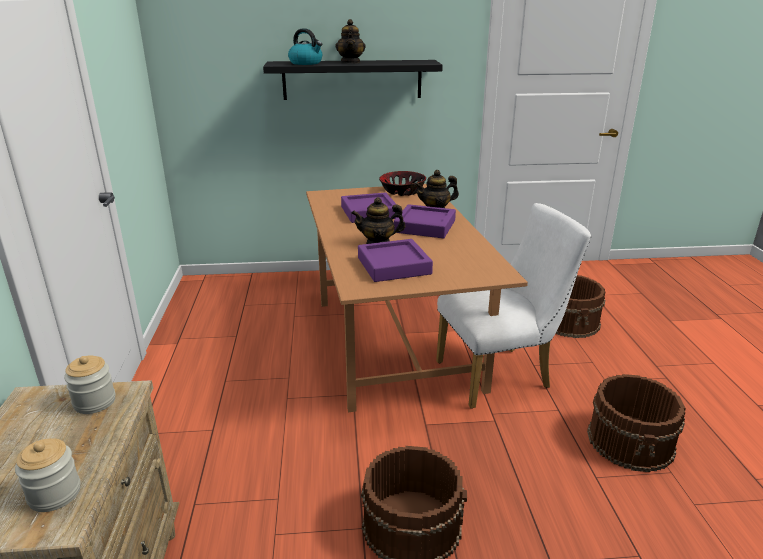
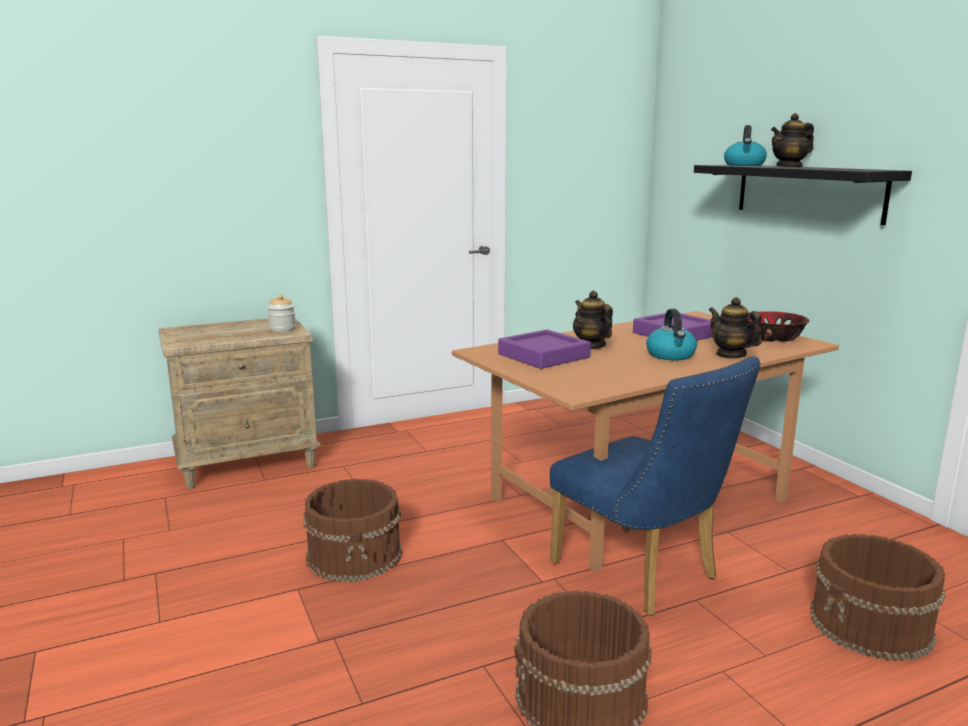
camera: 70 degrees right, 10 degrees down
(55, 494) = (200, 338): jar -> none
(425, 226) = (671, 355): purple tray -> kettle
(500, 375) = (643, 575): white chair -> blue chair

